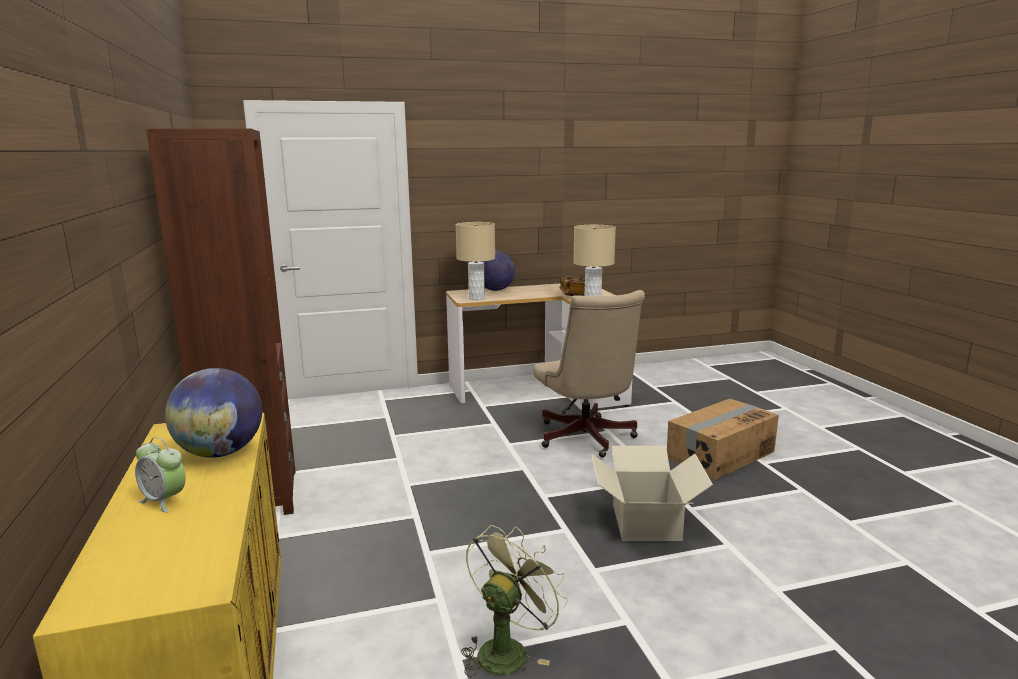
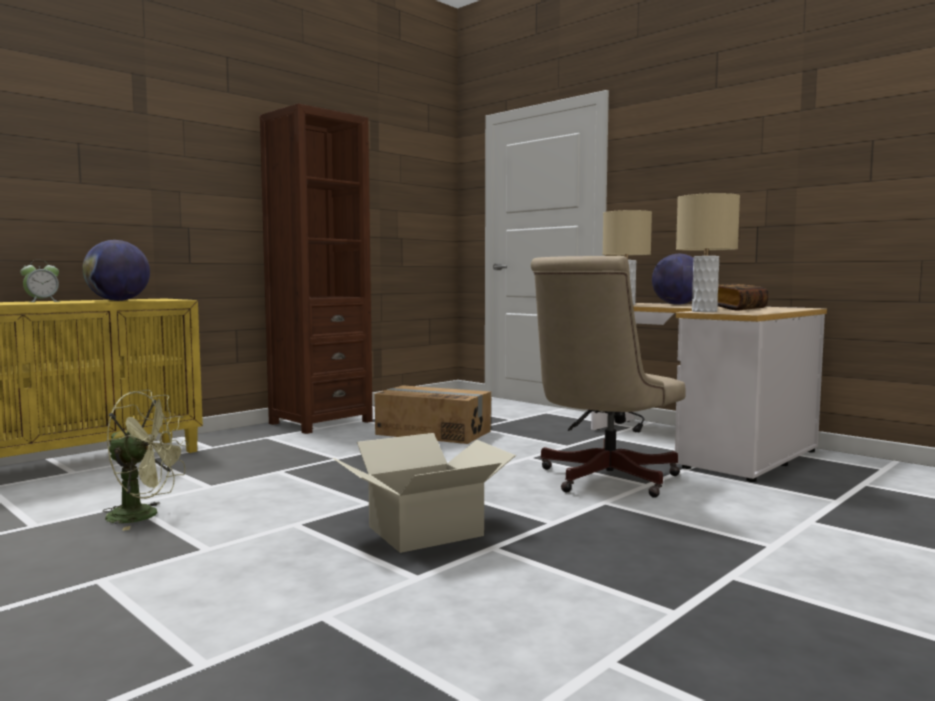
camera: 60 degrees right, 10 degrees down
(164, 501) = (42, 301): alarm clock -> alarm clock turned 135 degrees counterclockwise
(719, 454) = (699, 545): cardboard box -> cardboard box (433, 432)

